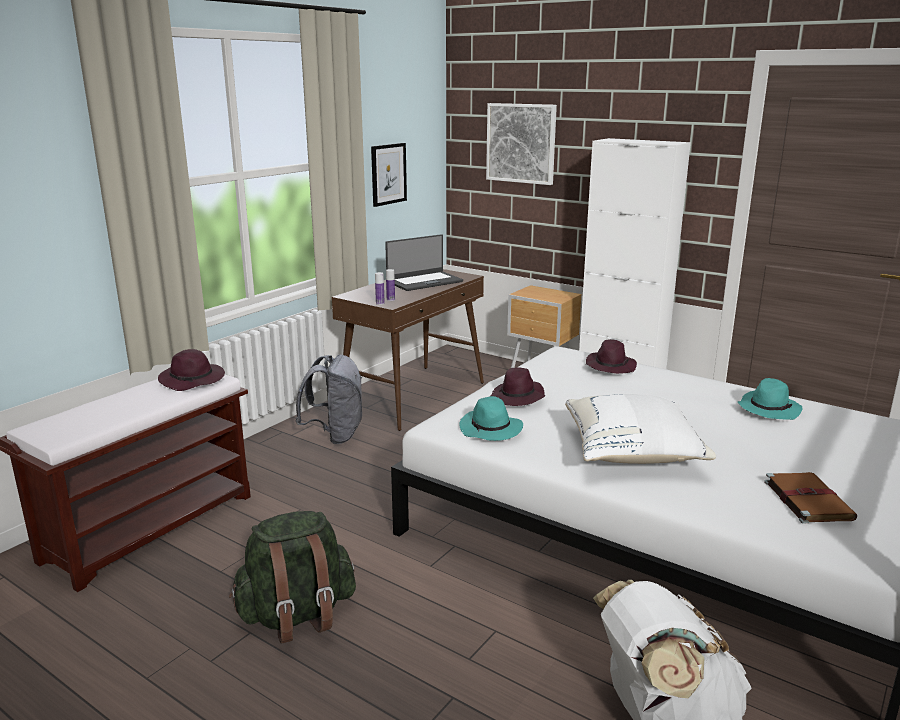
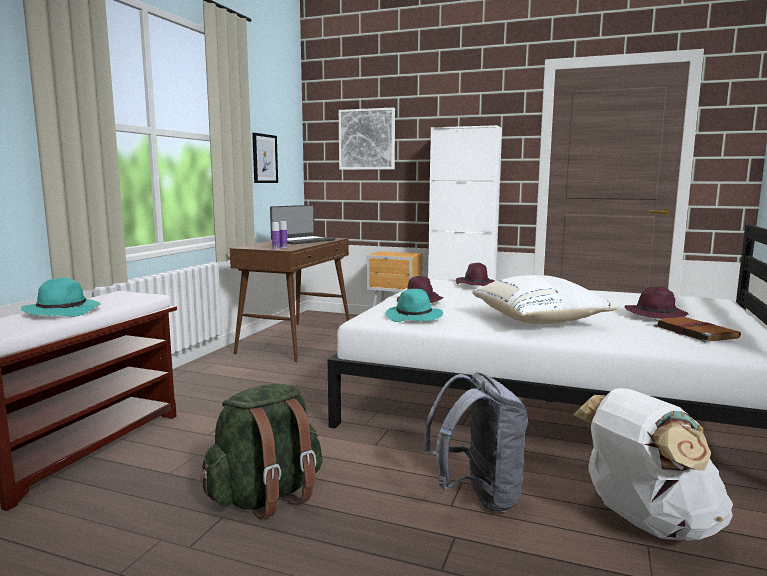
camera: 15 degrees left, 10 degrees down
(193, 380) = (123, 297): purple hat -> purple hat (656, 315)
(335, 435) = (239, 369): grey backpack -> grey backpack (477, 496)
(768, 409) = (611, 297): turquoise hat -> turquoise hat (63, 311)

